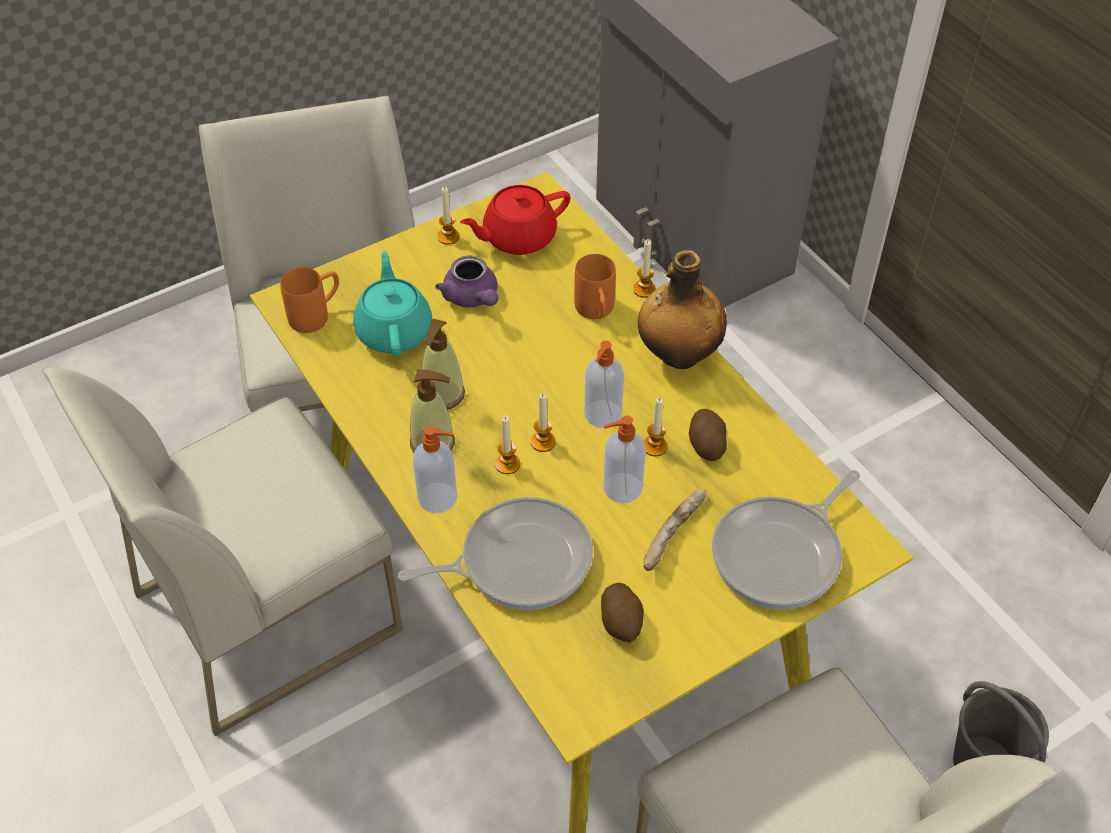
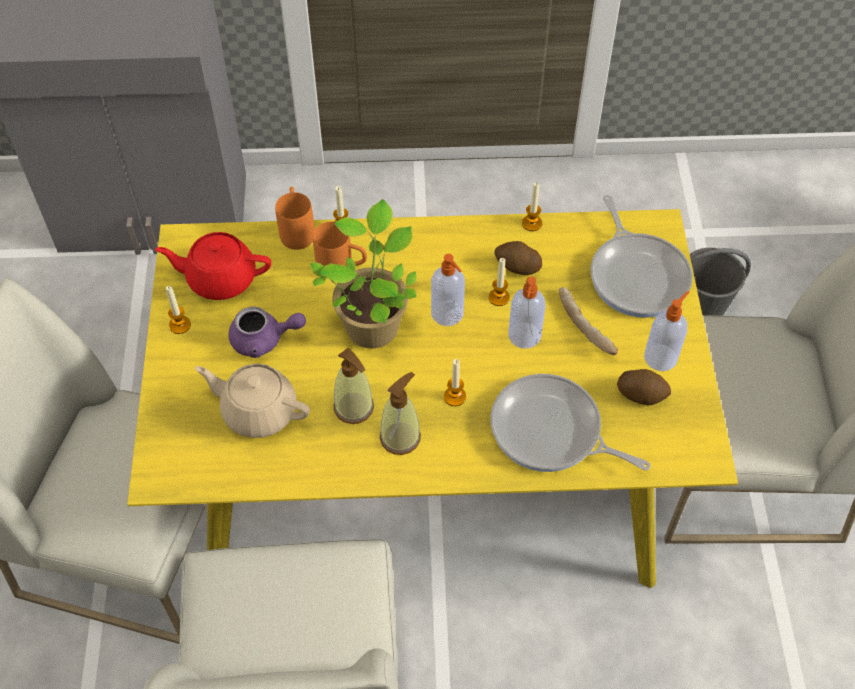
camera: 60 degrees left, 5 degrees up
(316, 314) = (194, 460): orange mug -> orange mug (296, 230)
(394, 330) = (258, 411): turquoise teapot -> beige teapot
(439, 498) = (459, 457): soap dispenser -> soap dispenser (661, 357)
(518, 237) = (220, 278): red teapot -> red teapot turned 90 degrees clockwise
(518, 561) = (551, 432): frying pan -> frying pan turned 75 degrees counterclockwise
(543, 442) = (448, 364): candle -> candle (532, 223)
(547, 364) = (373, 324): none -> potted plant
(678, 355) = (422, 240): bottle -> none

